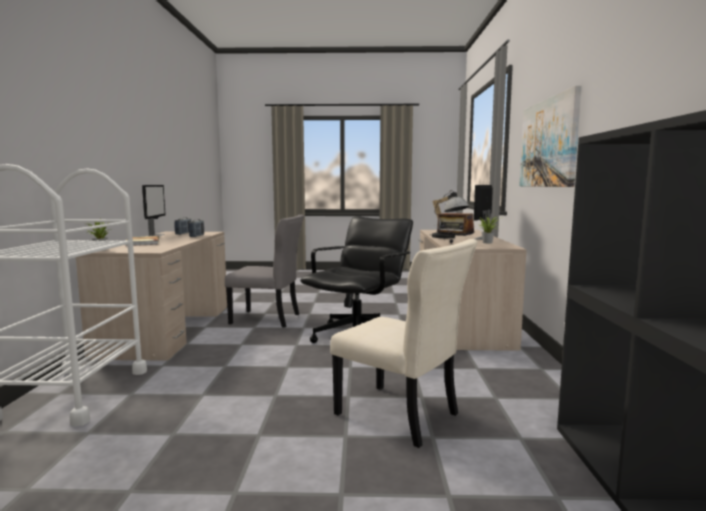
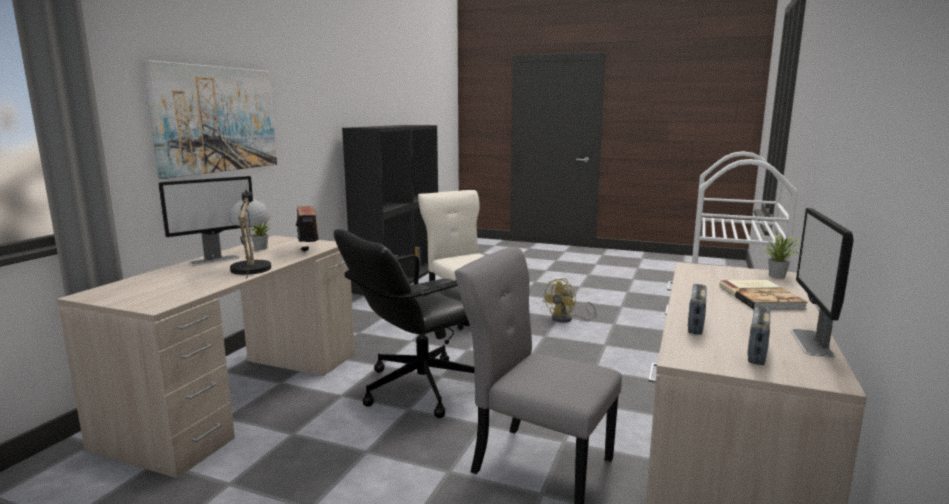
camera: 160 degrees left, 5 degrees up
(246, 430) = (567, 319): none -> yellow fan

